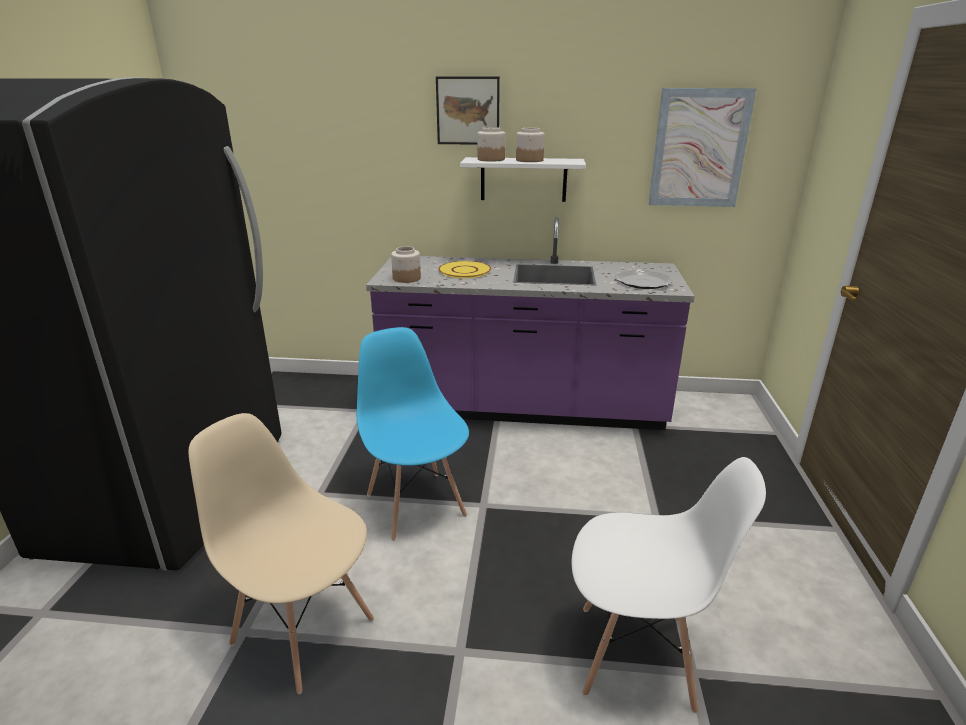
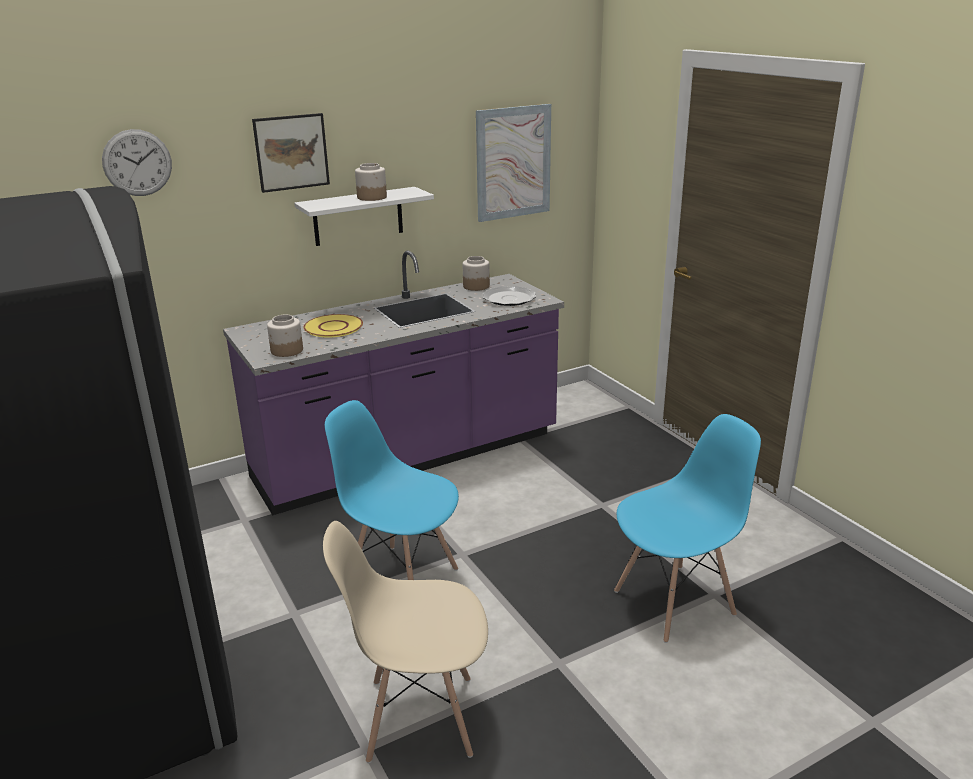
camera: 35 degrees left, 0 degrees up
(341, 105) = (137, 163): none -> wall clock
(490, 159) = (331, 202): jar -> jar (476, 286)
(637, 656) = (675, 602): white chair -> blue chair

